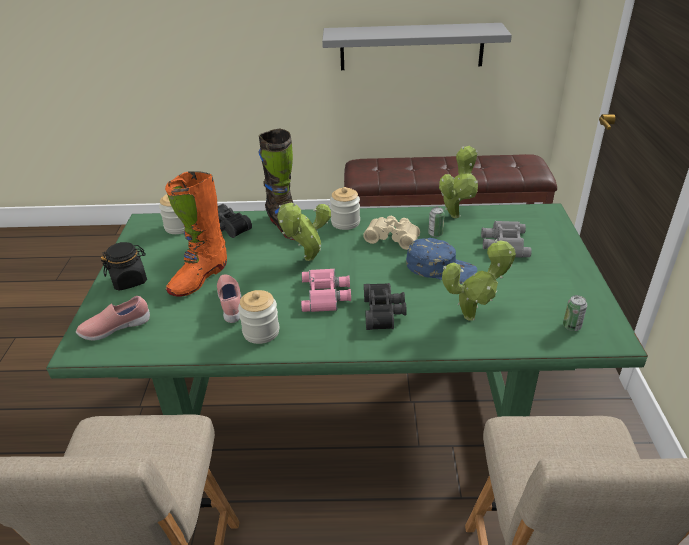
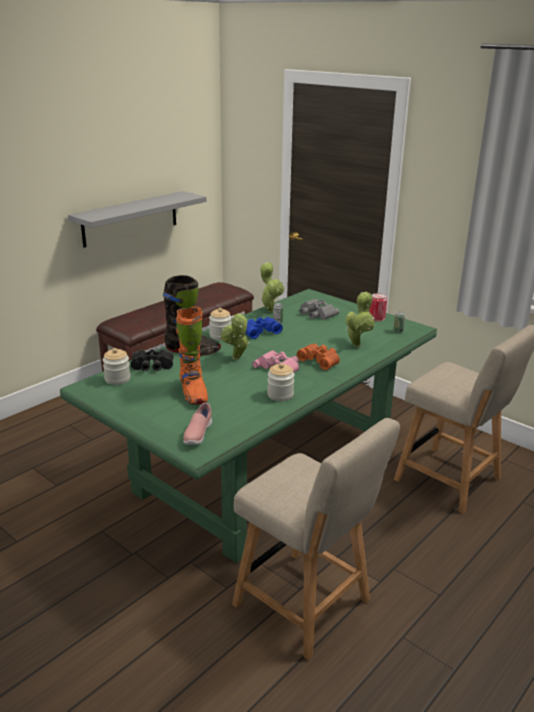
camera: 50 degrees left, 10 degrees down
(129, 280) = (150, 414): black jar -> none
(231, 304) = (239, 393): pink shoe -> none
(384, 312) = (320, 361): black binoculars -> orange binoculars
(393, 237) = (260, 332): beige binoculars -> blue binoculars
(441, 268) = (308, 334): blue cap -> none
(577, 289) = (376, 318): none -> can

